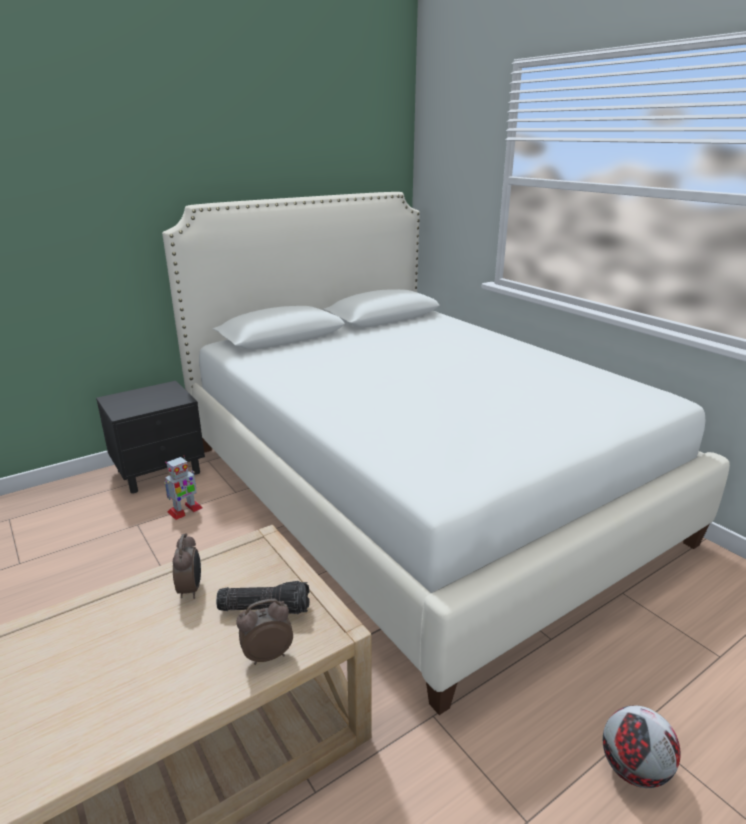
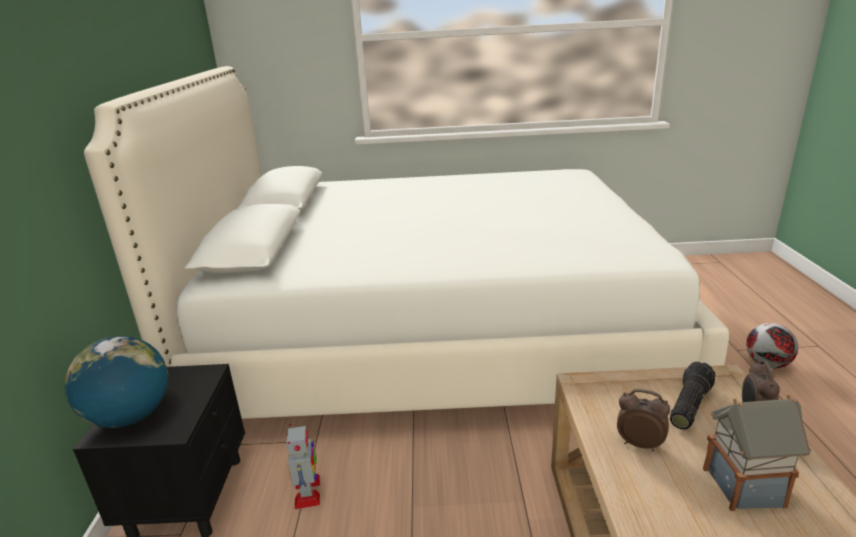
camera: 55 degrees left, 0 degrees up
(128, 398) = (130, 417): none -> globe
(154, 661) = (745, 486): none -> toy house

